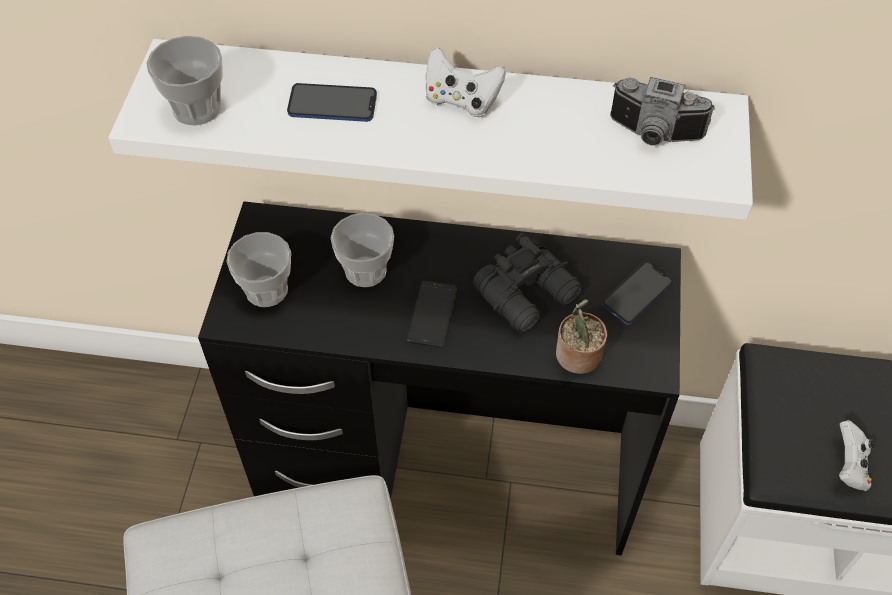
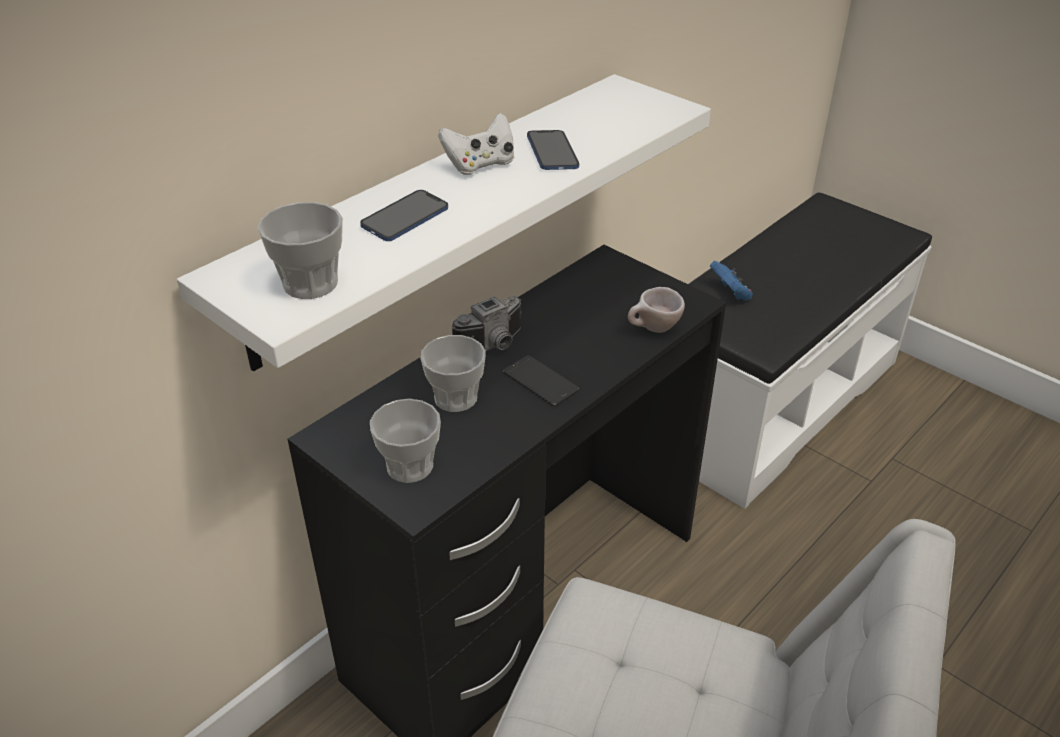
camera: 55 degrees left, 15 degrees down
(529, 294) = (573, 326): black binoculars -> none
(577, 357) = (653, 330): potted plant -> beige cup
(637, 294) = (624, 279): phone -> phone (552, 152)
(653, 135) = (611, 113): camera -> camera (494, 345)
(843, 398) = (730, 293): none -> blue game controller
(849, 466) = (783, 318): white game controller -> none

